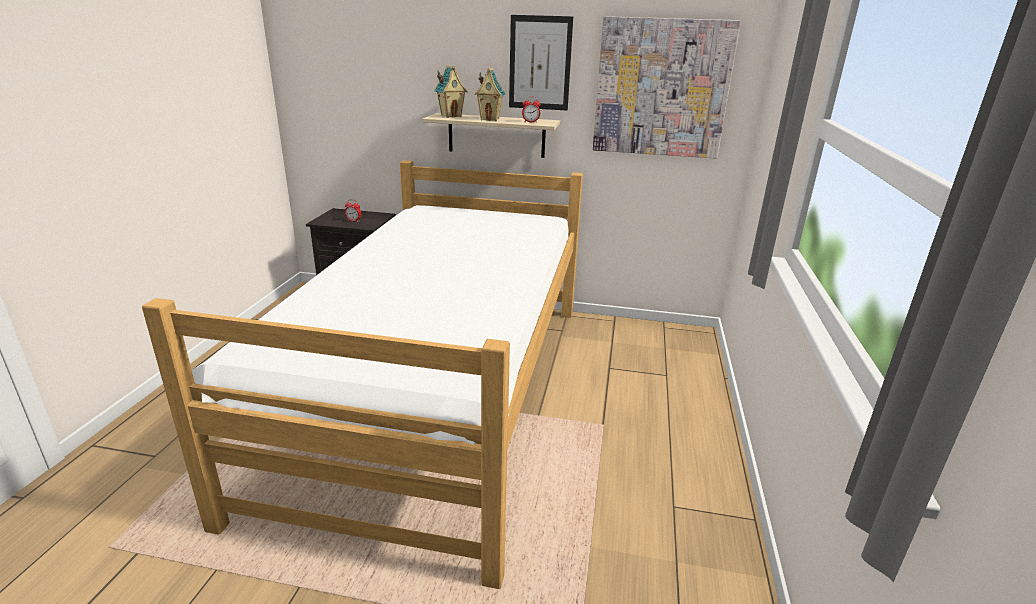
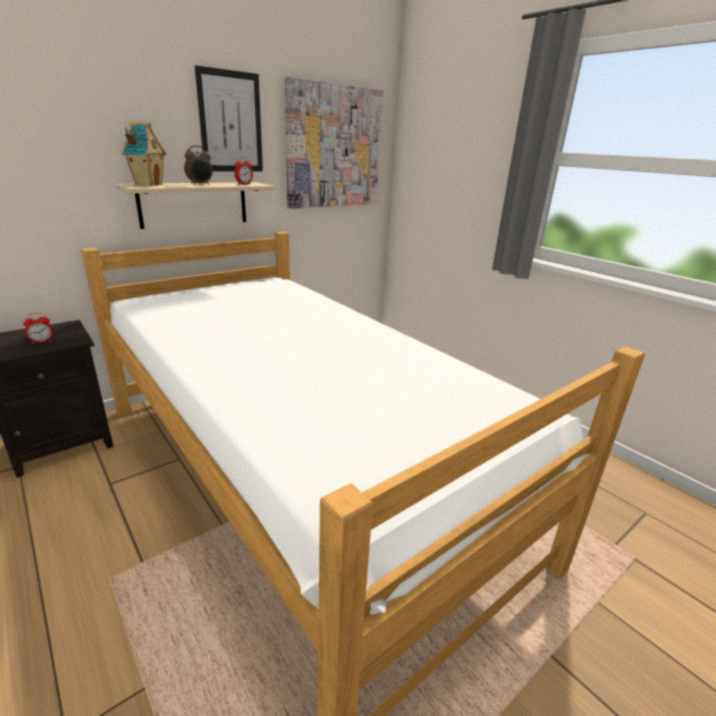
camera: 50 degrees left, 0 degrees up
(490, 119) = (200, 185): toy house -> alarm clock

